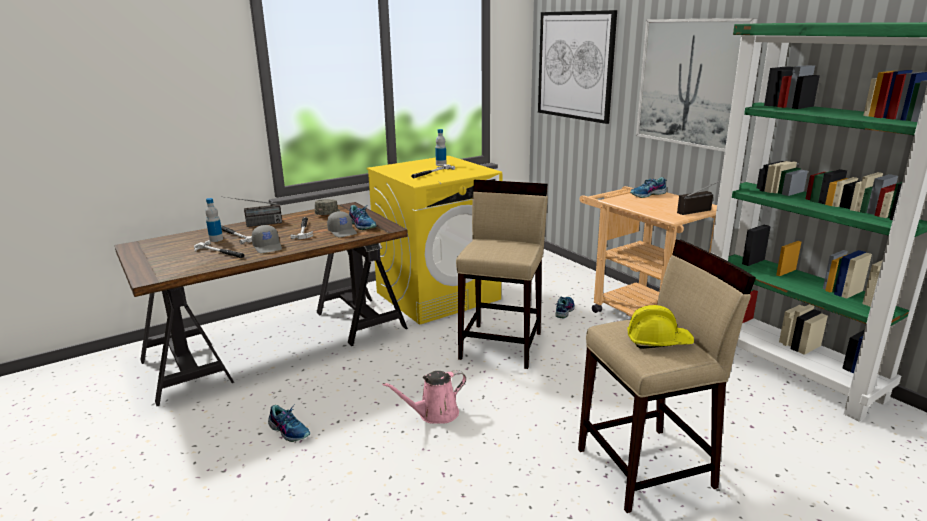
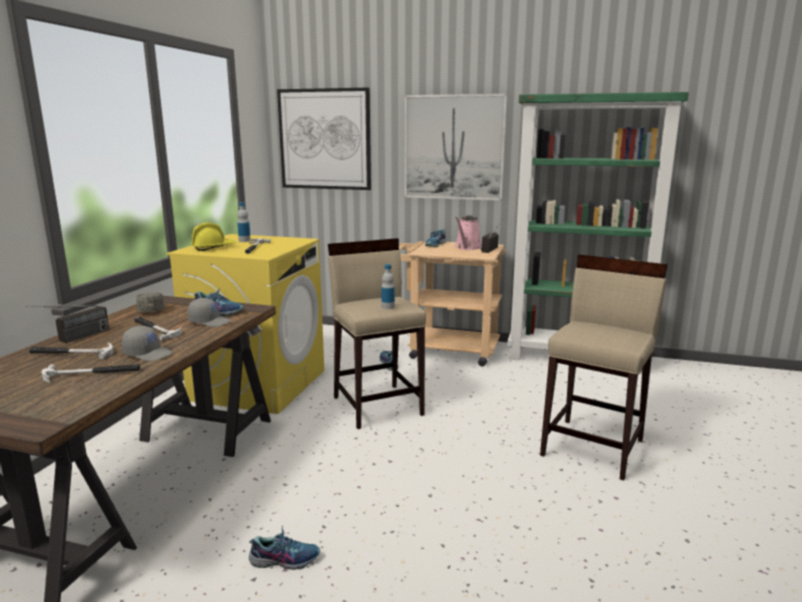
camera: 40 degrees left, 5 degrees down
(216, 239) = (50, 363): bottle -> bottle (388, 307)
(434, 414) = (403, 479): pink watering can -> pink watering can (467, 248)
(658, 341) = (610, 332): yellow hard hat -> yellow hard hat (213, 248)

